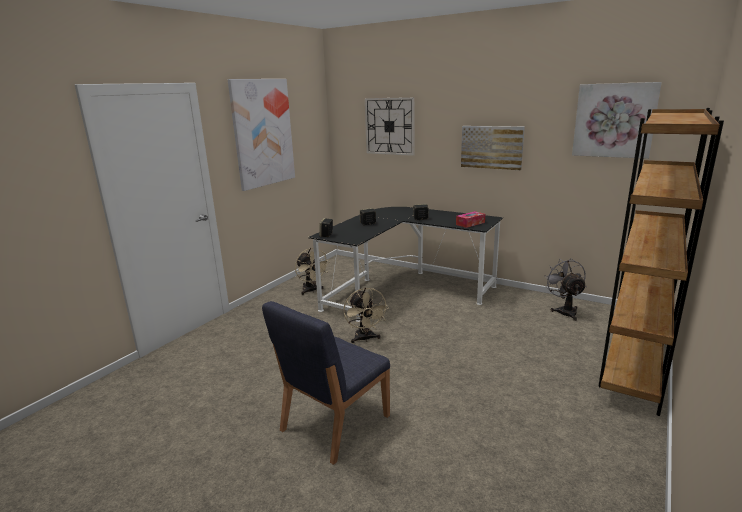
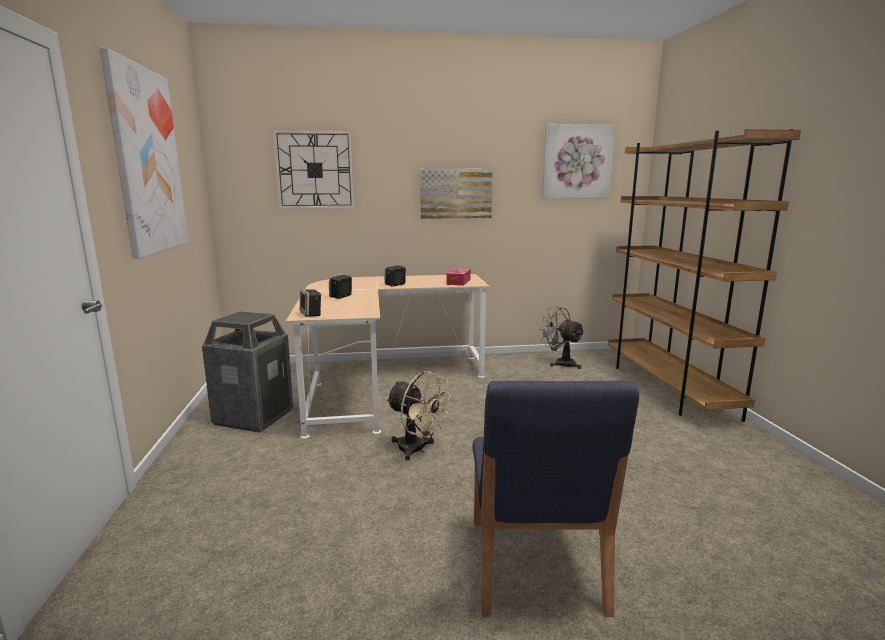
camera: 40 degrees left, 5 degrees down
(311, 291) = (254, 417): beige fan -> trash can
(404, 290) = (382, 384): black desk -> beige desk

